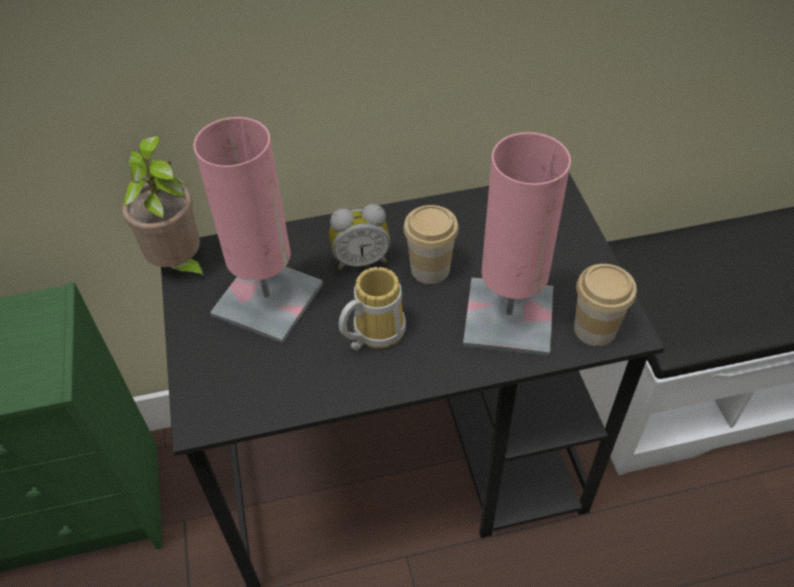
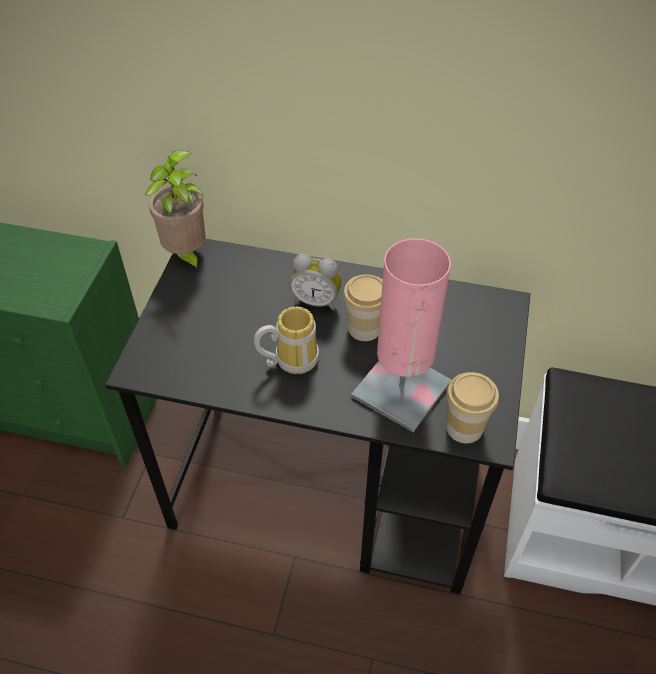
camera: 25 degrees right, 0 degrees up
(268, 300) = (231, 304): pink table lamp -> none

